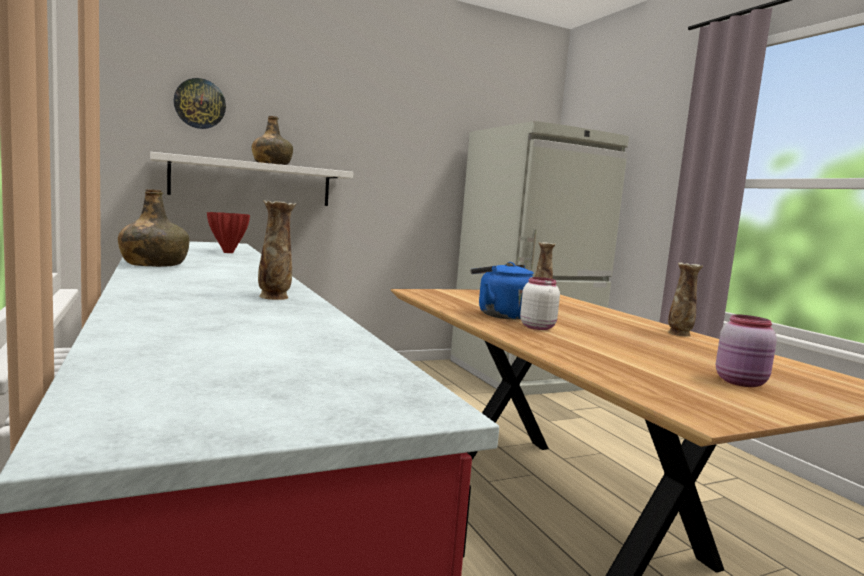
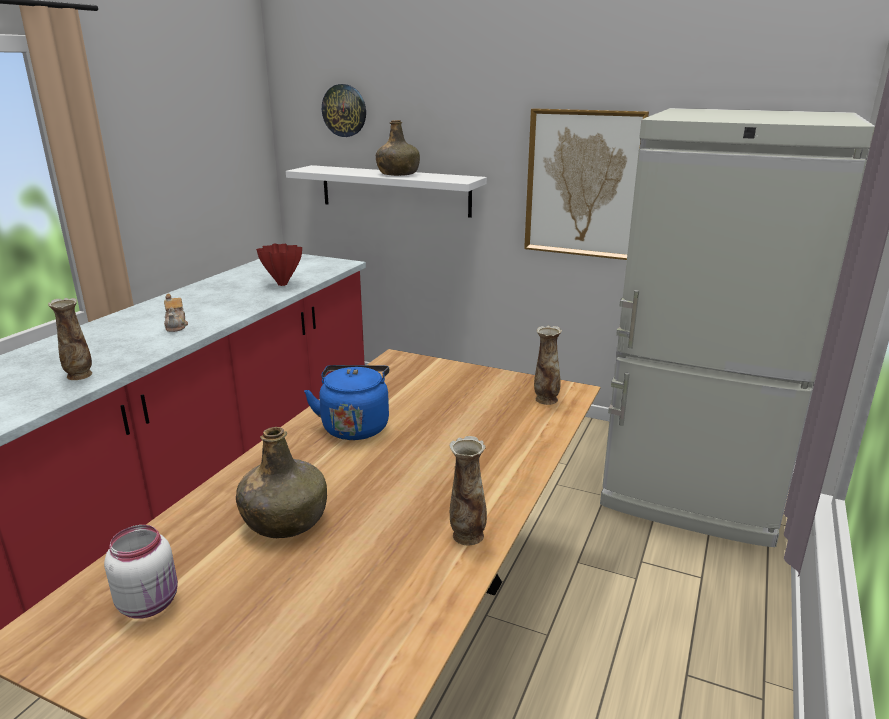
camera: 50 degrees right, 15 degrees up
(154, 264) = (156, 306): green bottle -> green bottle (285, 520)
(234, 272) = (176, 326): none -> teapot
(414, 180) = (583, 184): none -> picture
(537, 327) = (325, 458): white jar -> white jar (150, 603)
(742, 383) = (217, 635): pink jar -> none

